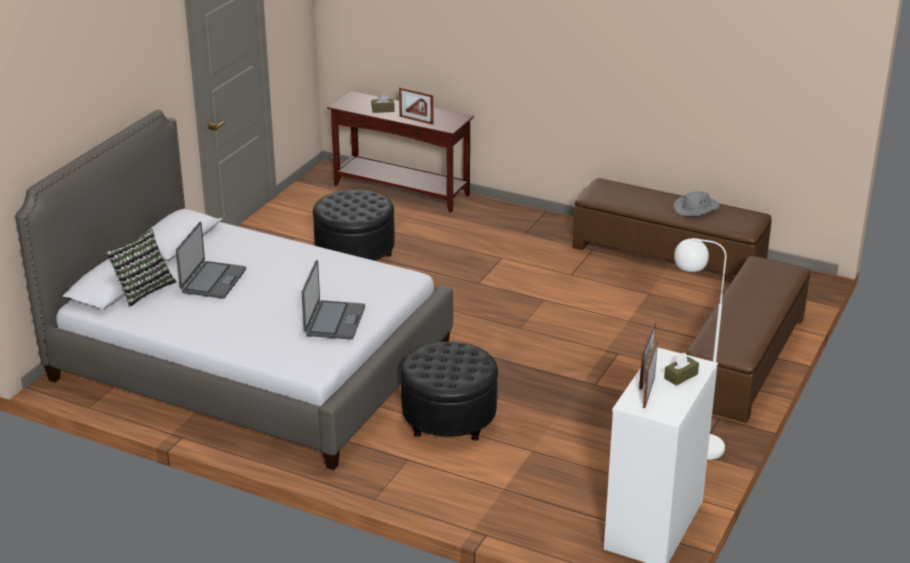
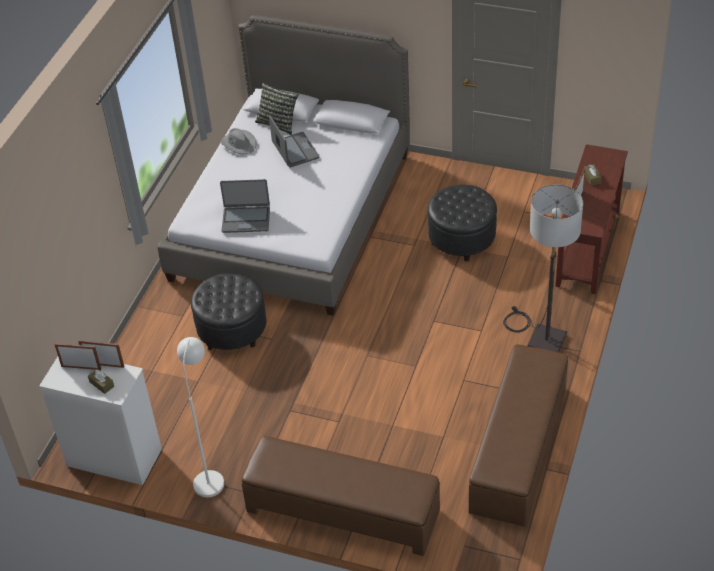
camera: 85 degrees right, 15 degrees up
(212, 281) = (295, 151): laptop -> laptop turned 120 degrees counterclockwise
(518, 229) = (538, 335): none -> floor lamp
(696, 208) = (519, 432): grey hat -> grey hat (239, 144)

